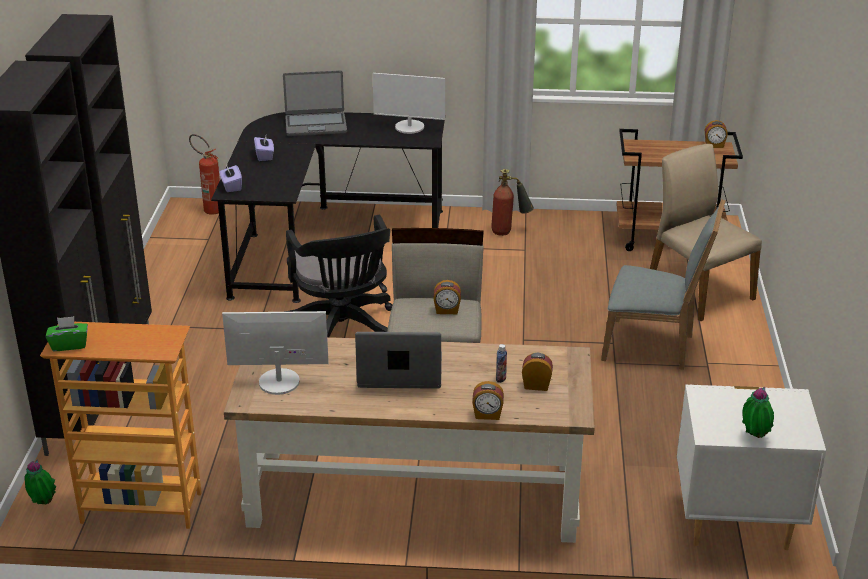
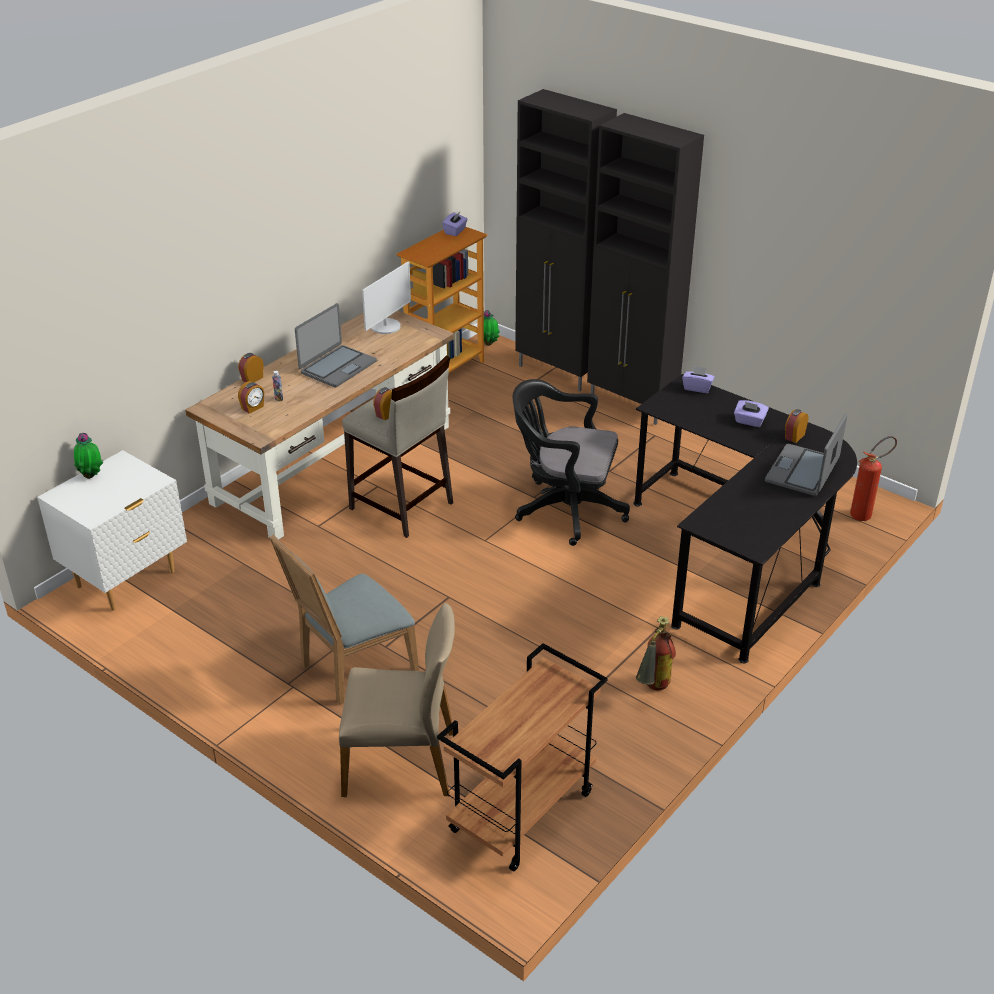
camera: 125 degrees right, 5 degrees up
(69, 345) = (455, 231): green tissue box -> purple tissue box
(409, 127) = (746, 526): monitor -> none
(714, 145) = (508, 758): alarm clock -> alarm clock (794, 436)

